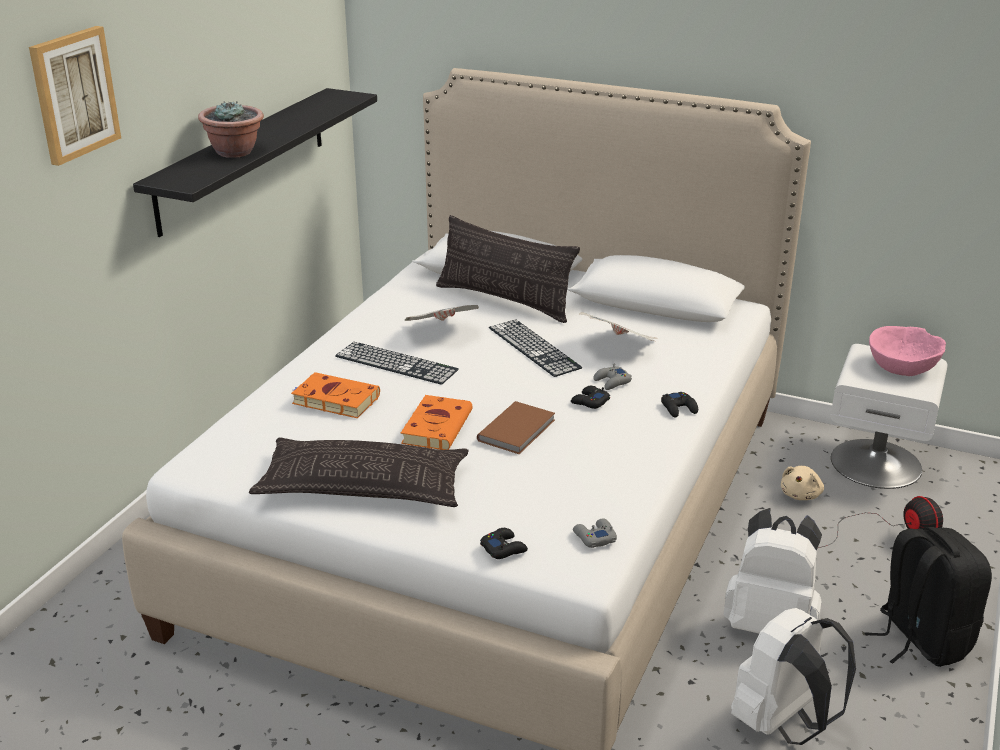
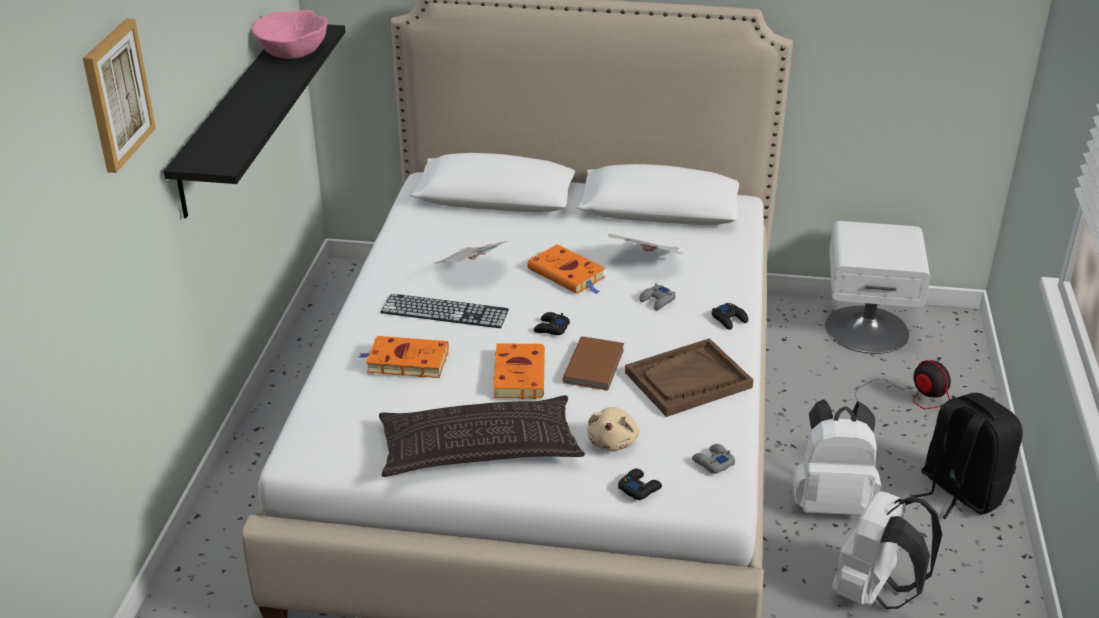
camera: 15 degrees left, 5 degrees up
(235, 152) = (245, 117): potted plant -> none
(505, 300) = (515, 226): pillow -> none
(534, 347) = (568, 274): keyboard -> orange book
(589, 402) = (646, 325): black game controller -> black game controller (551, 328)
(607, 457) = (688, 380): none -> brown tray
(801, 494) = (813, 371): beige plush toy -> beige plush toy (613, 441)
(902, 367) = (887, 240): pink bowl -> pink bowl (293, 52)

